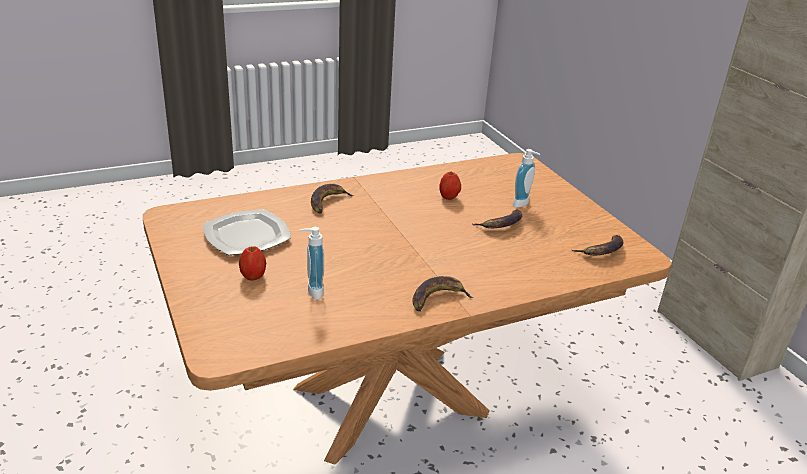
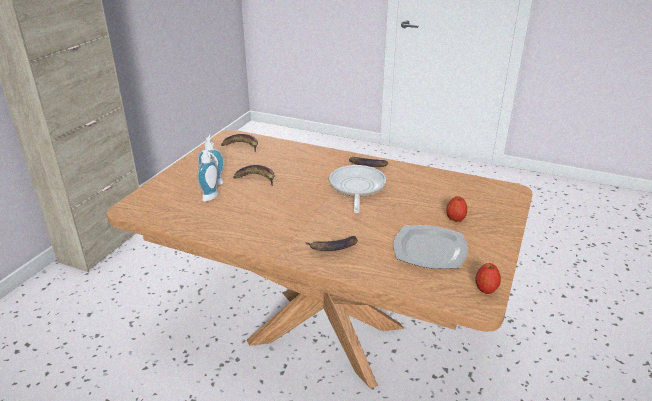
camera: 130 degrees left, 0 degrees up
(312, 291) = (429, 196): soap dispenser -> soap dispenser (212, 197)
(396, 261) = (356, 188): none -> frying pan
(449, 197) = (244, 208): apple -> apple (485, 289)

